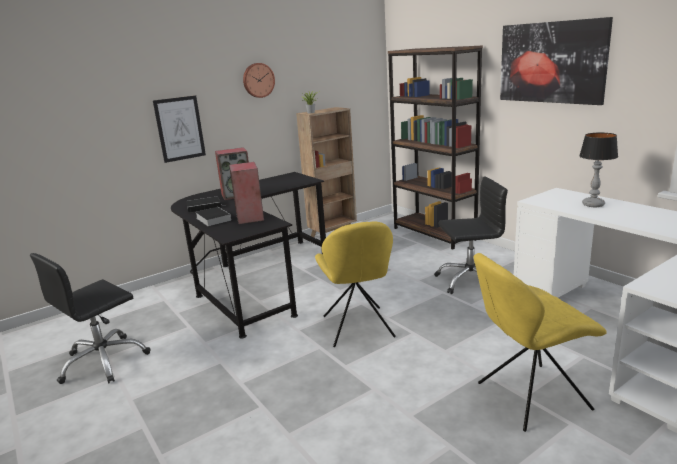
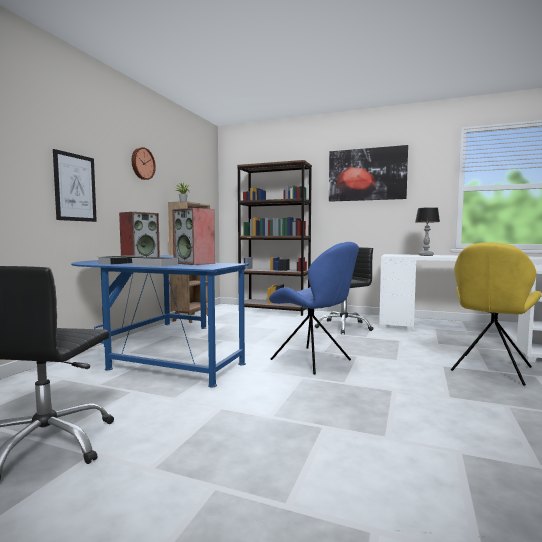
camera: 35 degrees left, 15 degrees down
(254, 280) = (158, 350): black desk -> blue desk
(358, 328) = (313, 361): yellow chair -> blue chair

